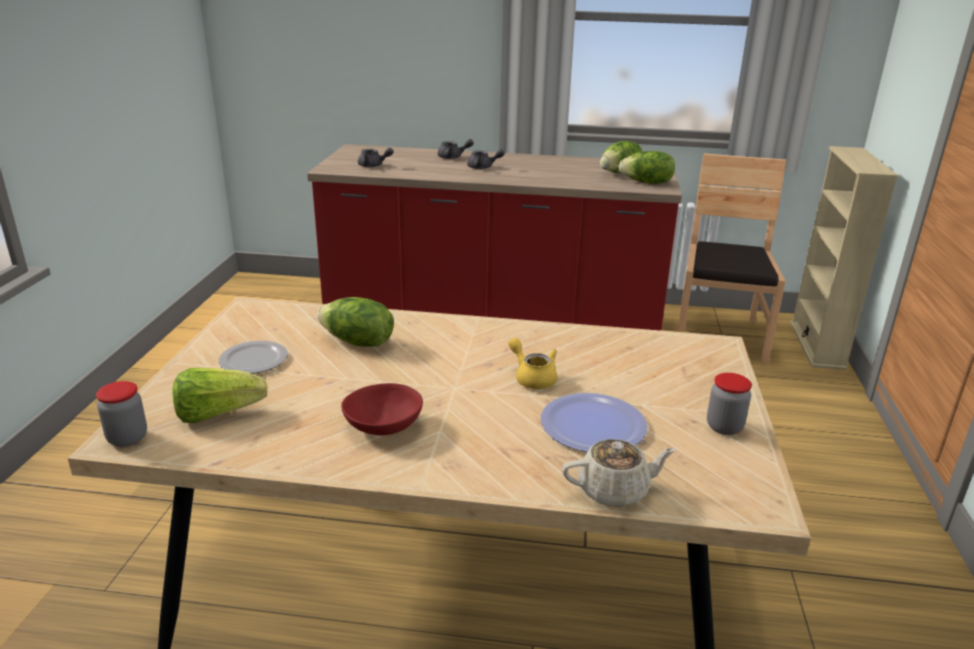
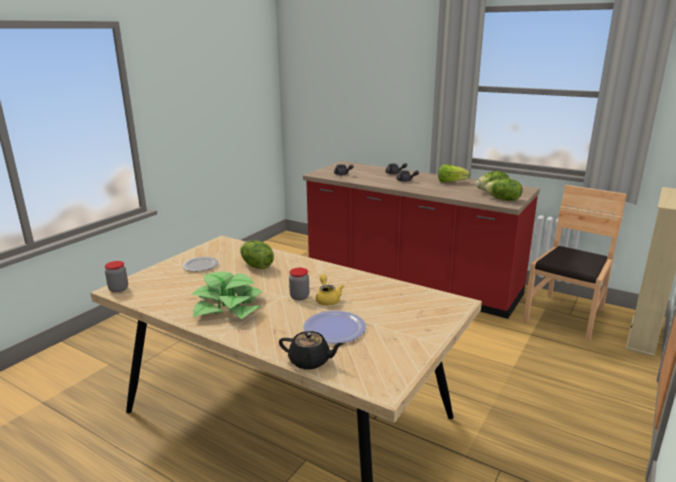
camera: 25 degrees right, 5 degrees down
(217, 414) = (163, 286): lettuce -> lettuce (450, 182)
(383, 427) = (228, 307): red bowl -> potted plant
(614, 490) = (310, 361): beige teapot -> black teapot
(724, 427) = (409, 345): jar -> jar (299, 297)

